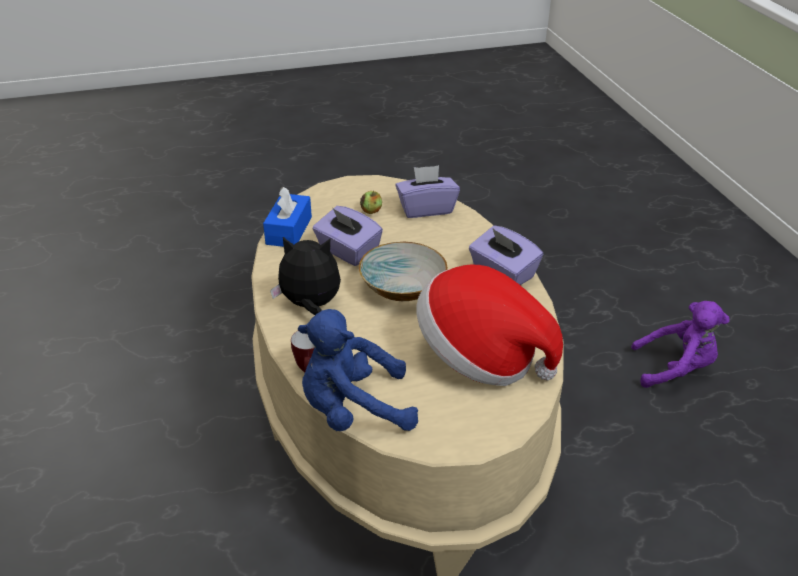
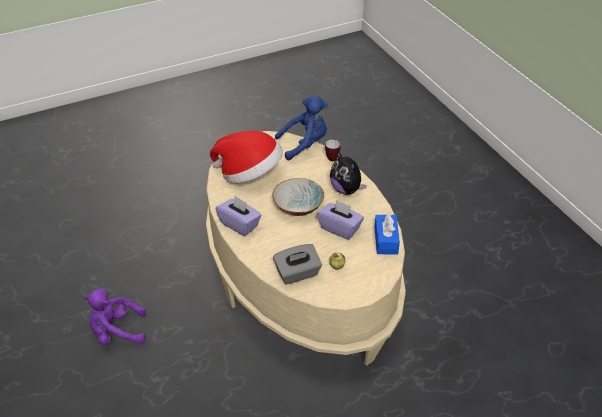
camera: 170 degrees right, 5 degrees up
(310, 305) = (346, 190): plush toy -> plush toy turned 60 degrees clockwise
(426, 209) = (297, 273): purple tissue box -> grey tissue box

